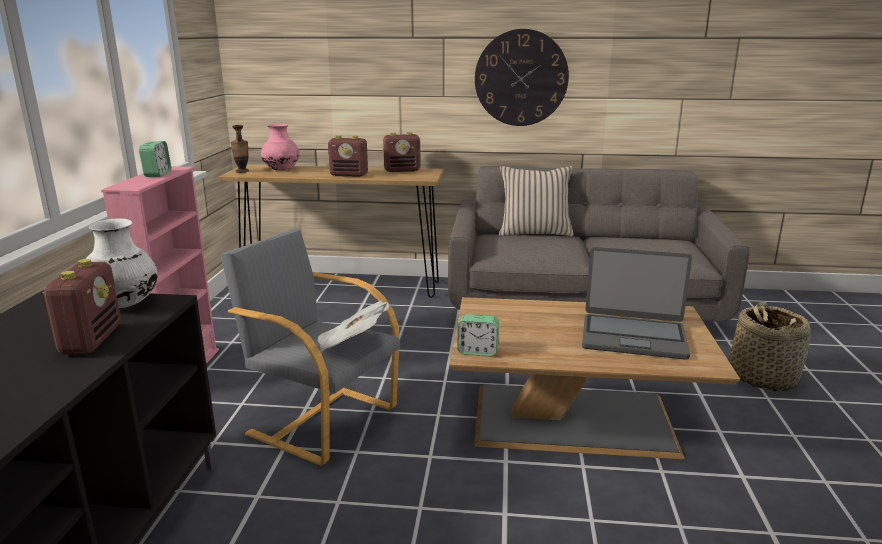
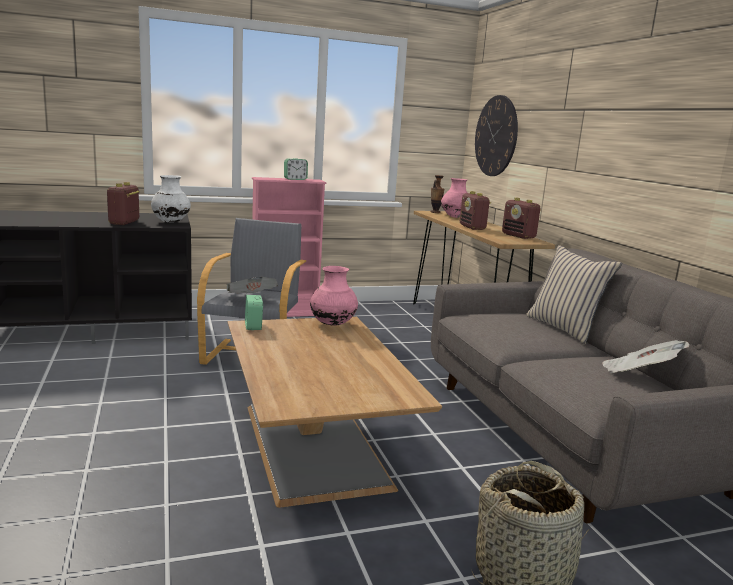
camera: 65 degrees right, 5 degrees down
(91, 340) = (124, 222): radio -> radio turned 120 degrees clockwise
(485, 311) = (333, 324): none -> pink vase
(521, 78) = (633, 156): wall clock -> wall clock (496, 136)
(633, 337) = (324, 375): laptop -> none
(641, 238) = (638, 374): none -> newspaper

